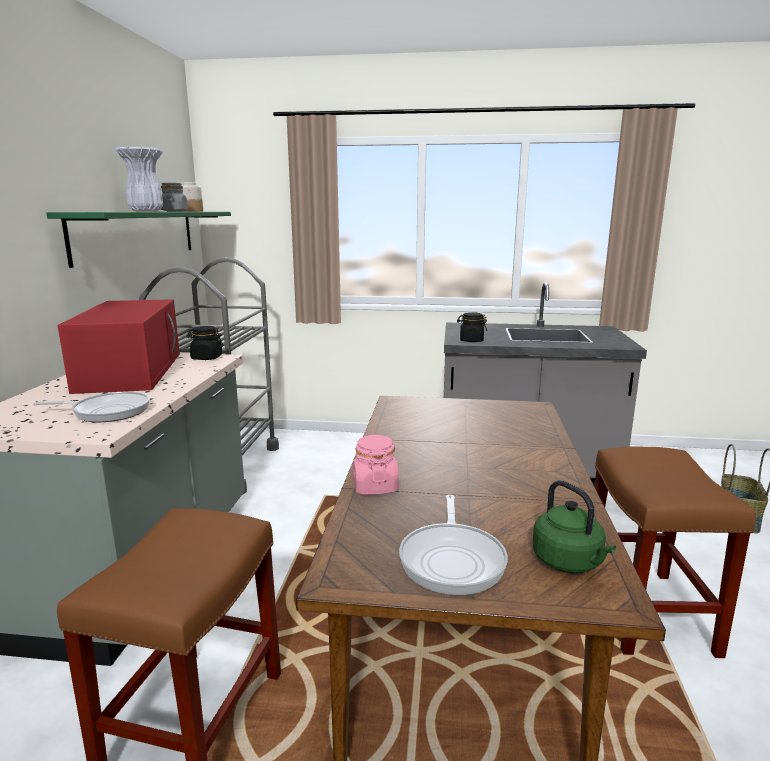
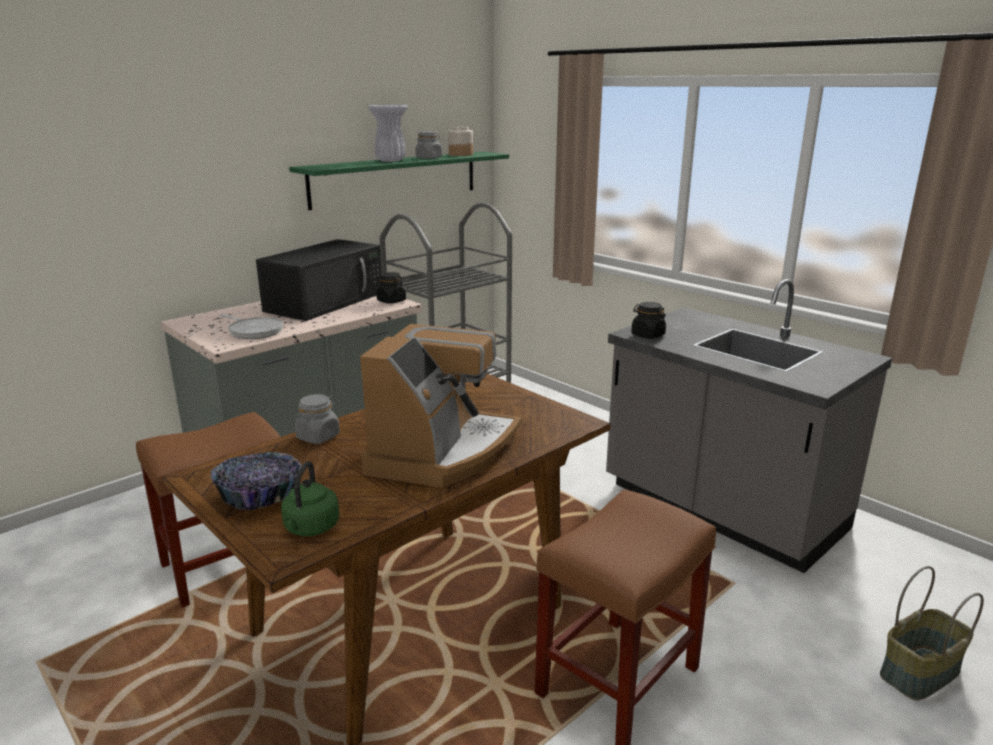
camera: 40 degrees right, 5 degrees up
(131, 371) = (326, 301): red microwave -> black microwave
(375, 487) = (318, 436): pink jar -> grey jar
(452, 559) = (260, 495): frying pan -> bowl
(504, 457) = (442, 451): none -> coffee machine

